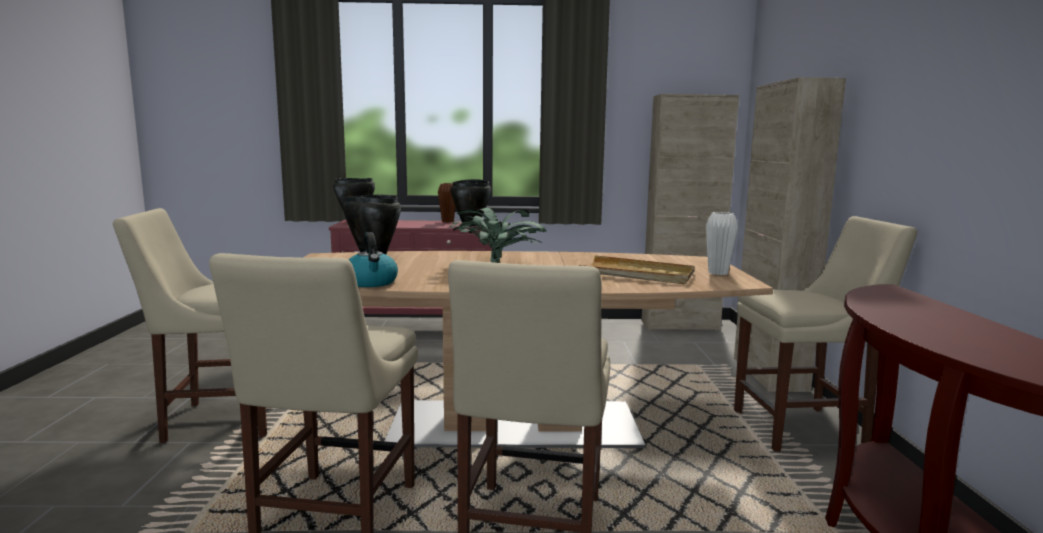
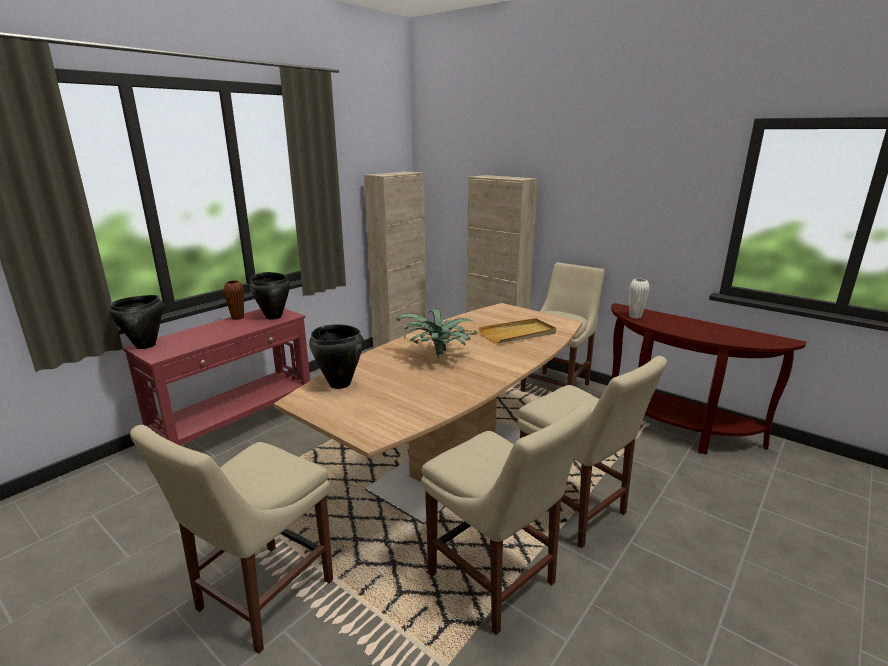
camera: 50 degrees left, 10 degrees up
(371, 283) = (435, 409): kettle -> none
(718, 273) = (539, 318): white vase -> white vase (635, 316)

